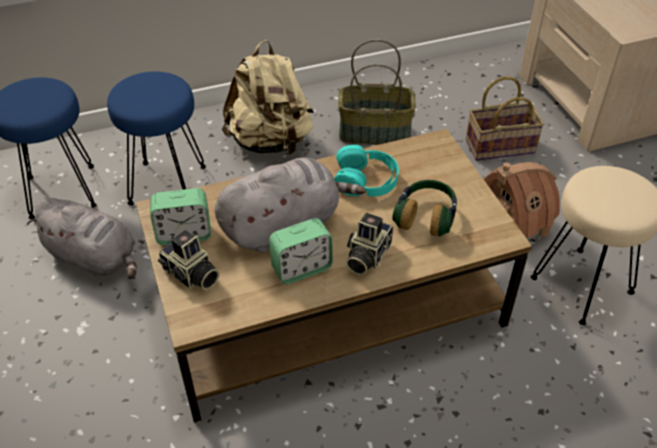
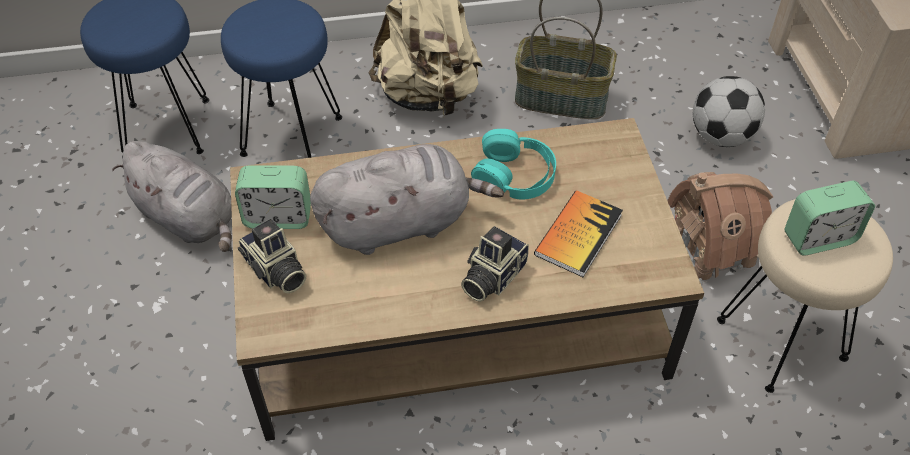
camera: 10 degrees right, 5 degrees up
(301, 268) = (409, 281): alarm clock -> alarm clock (819, 238)
(426, 216) = (578, 234): headphones -> book
(501, 145) = (721, 136): basket -> football

